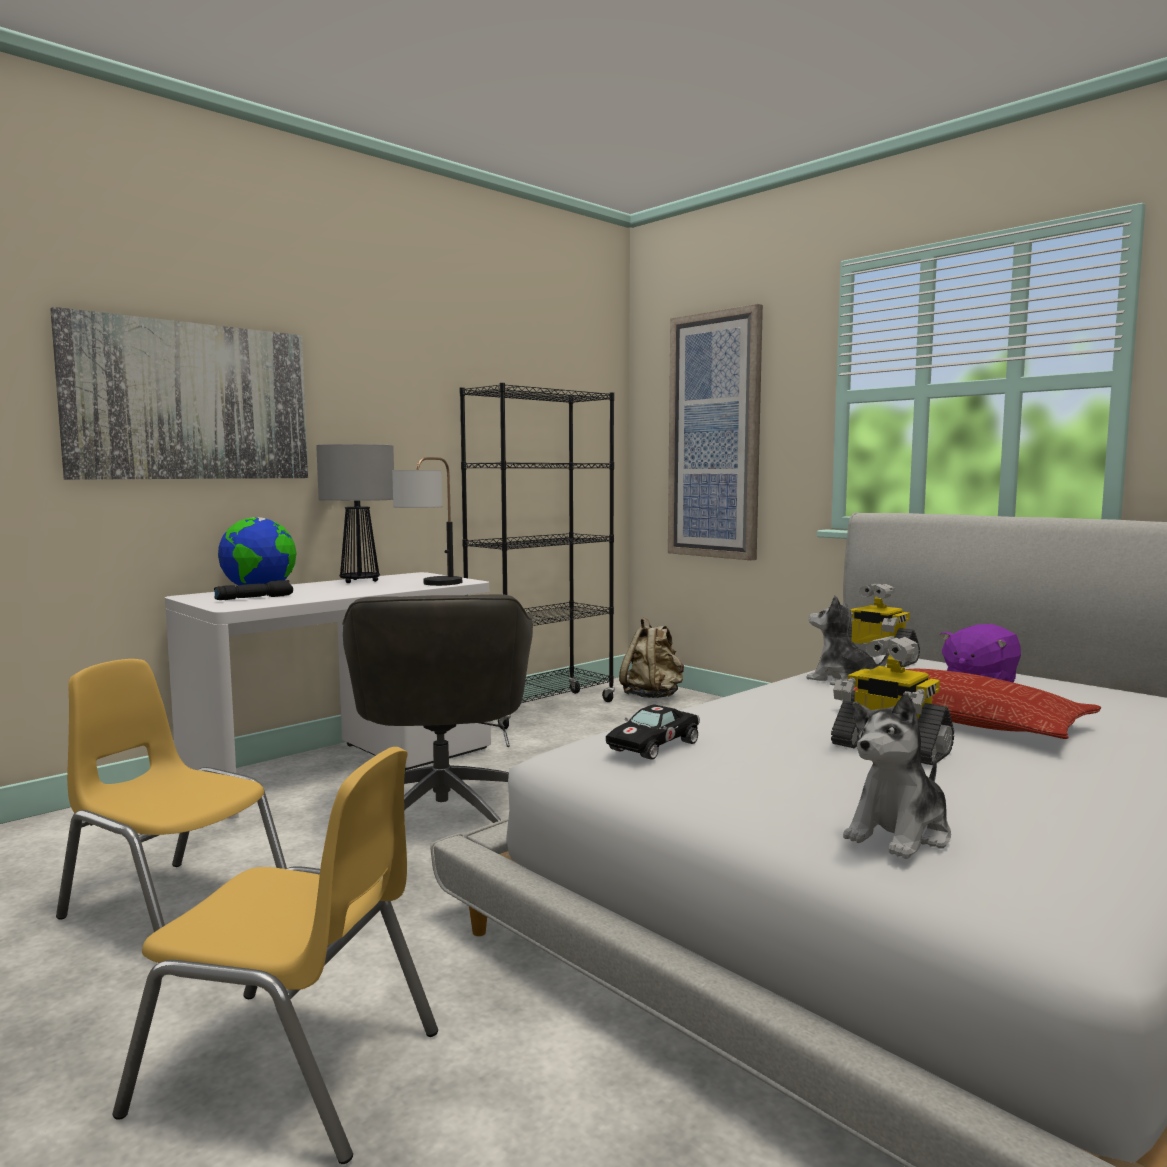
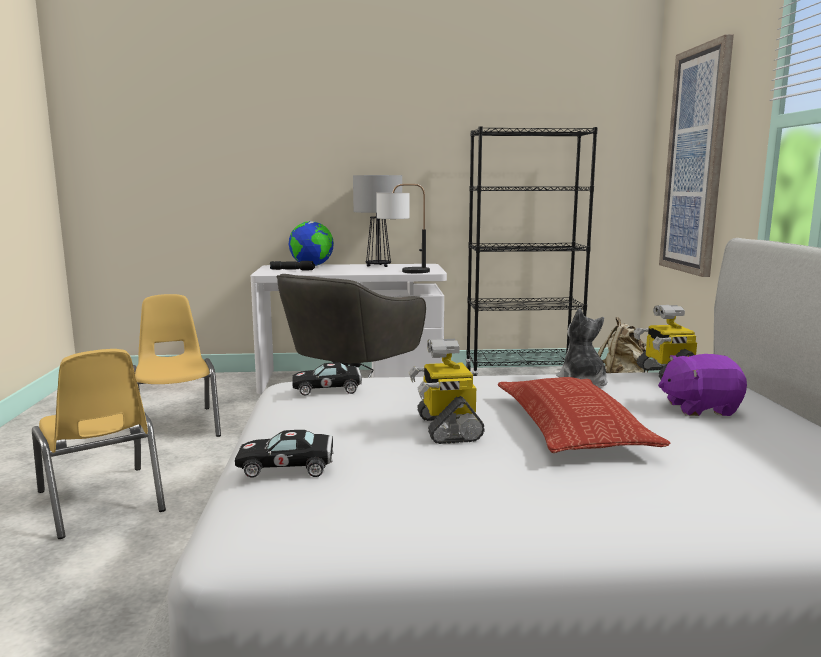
camera: 40 degrees right, 5 degrees up
(190, 402) = (282, 151): picture -> none
(899, 834) = (290, 467): plush toy -> black toy car

